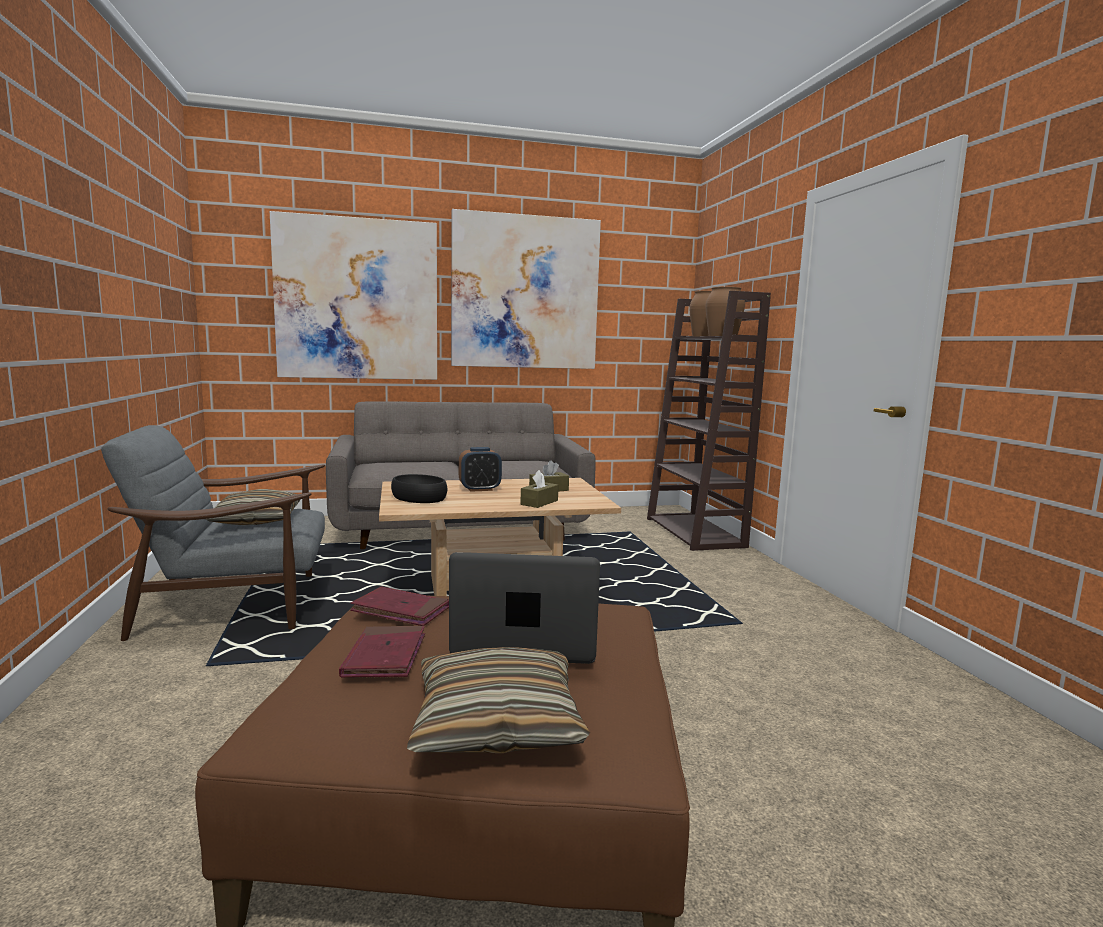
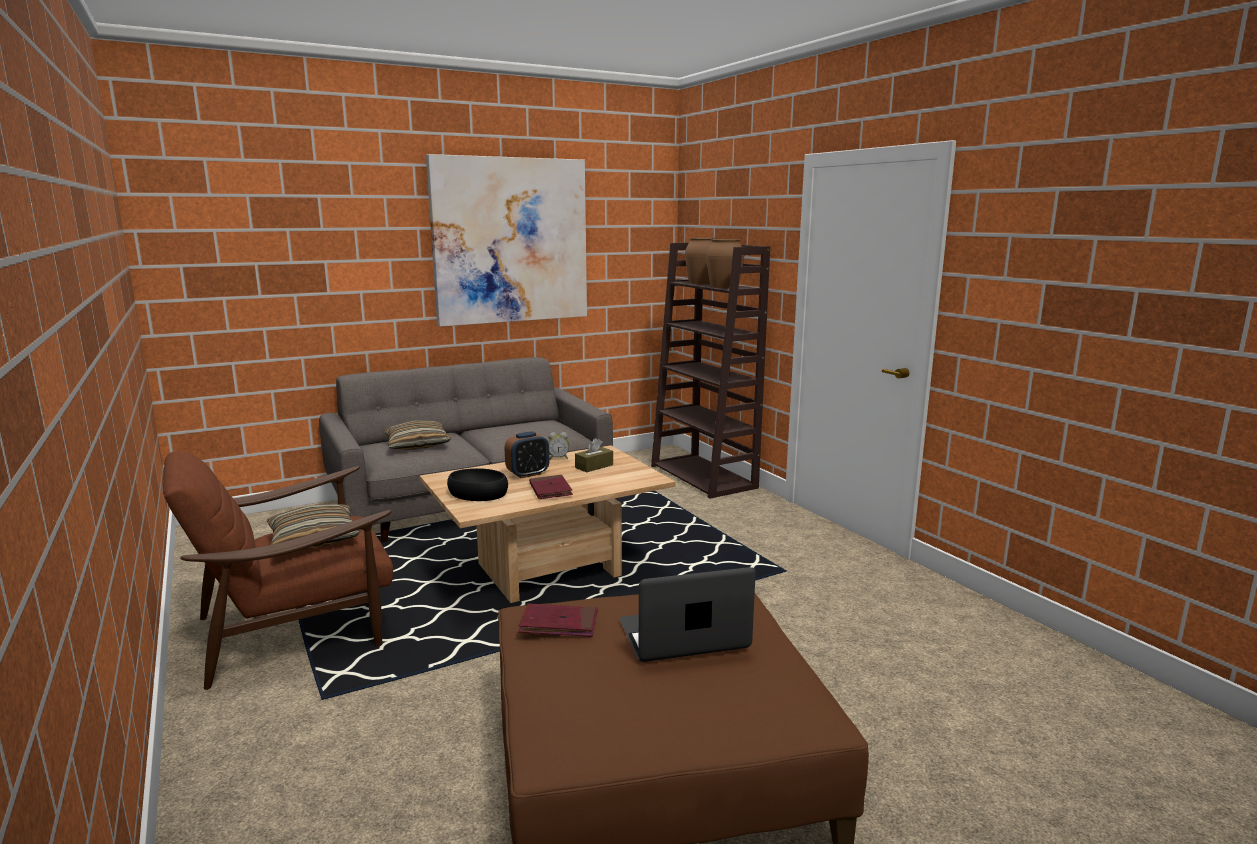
camera: 15 degrees left, 5 degrees up
(236, 605) = (296, 628): grey armchair -> brown armchair
(358, 300) = (327, 261): picture -> none
(385, 656) = (585, 670): red book -> red book (550, 490)
(496, 722) = (711, 709): pillow -> pillow (417, 445)
(520, 481) = (558, 458): none -> alarm clock
(539, 502) = (598, 485): brown tissue box -> none

